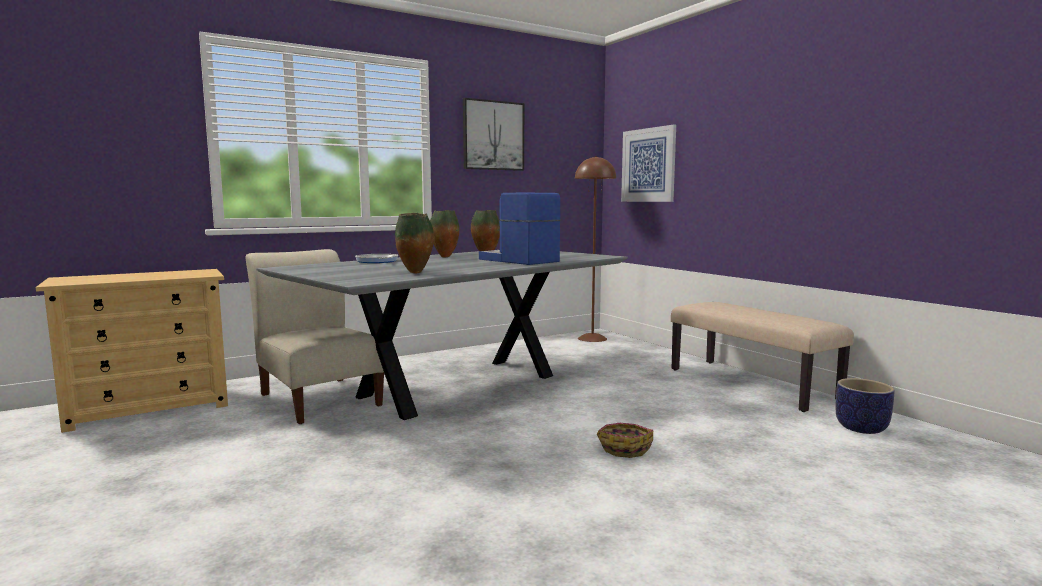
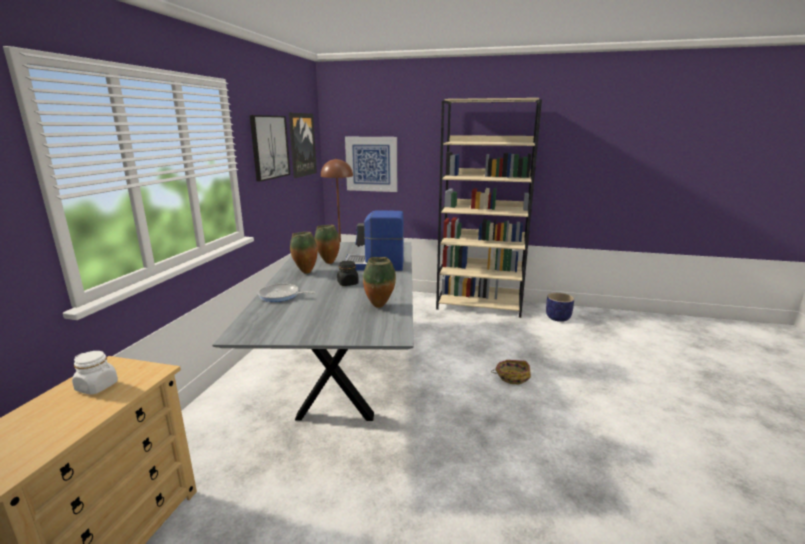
camera: 45 degrees left, 10 degrees up
(172, 274) = (97, 387): none -> white jar
(319, 398) = (266, 436): beige chair -> none
(449, 263) = (348, 283): none -> black jar
(559, 140) = (302, 144): none -> picture
(751, 384) = (480, 305): beige bench -> beige bookcase

